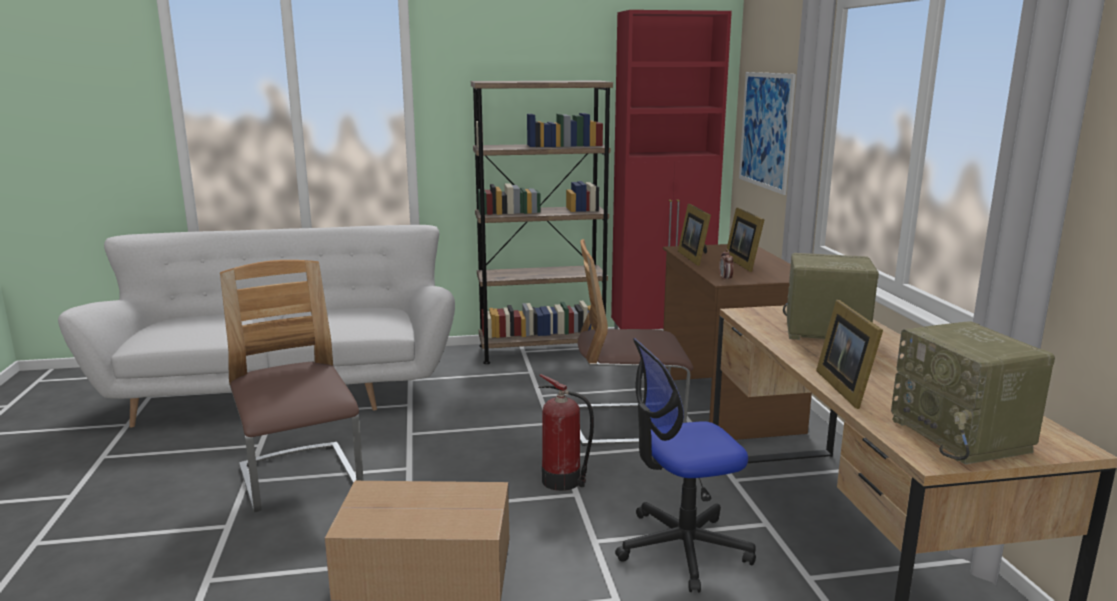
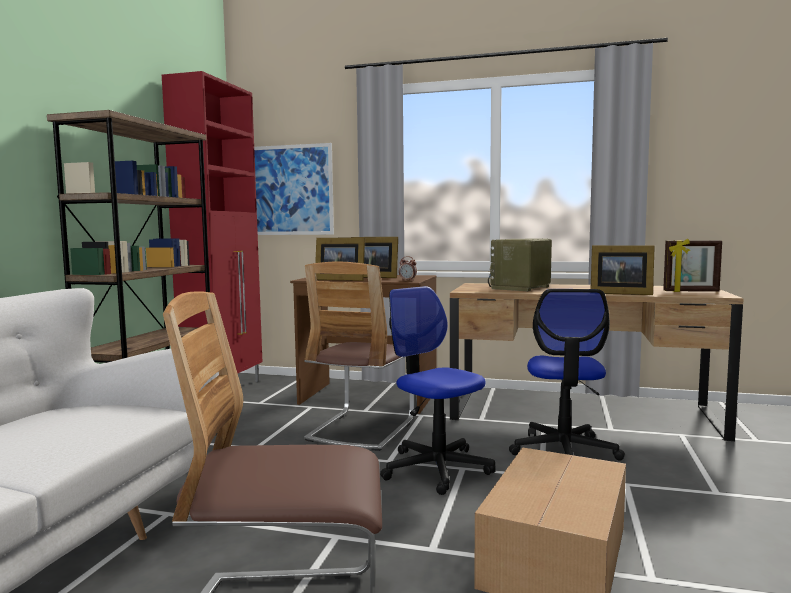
camera: 65 degrees left, 10 degrees down
(563, 481) = (436, 468): fire extinguisher -> office chair
(963, 436) = (691, 291): radio -> picture frame

